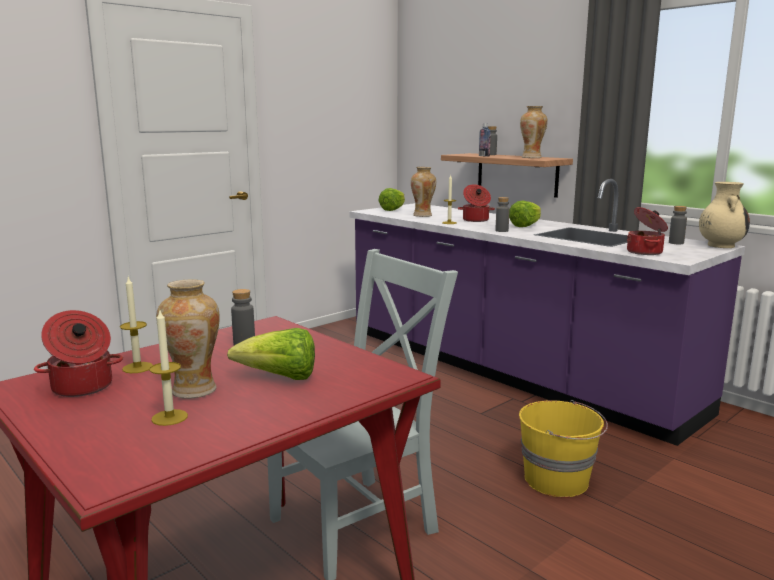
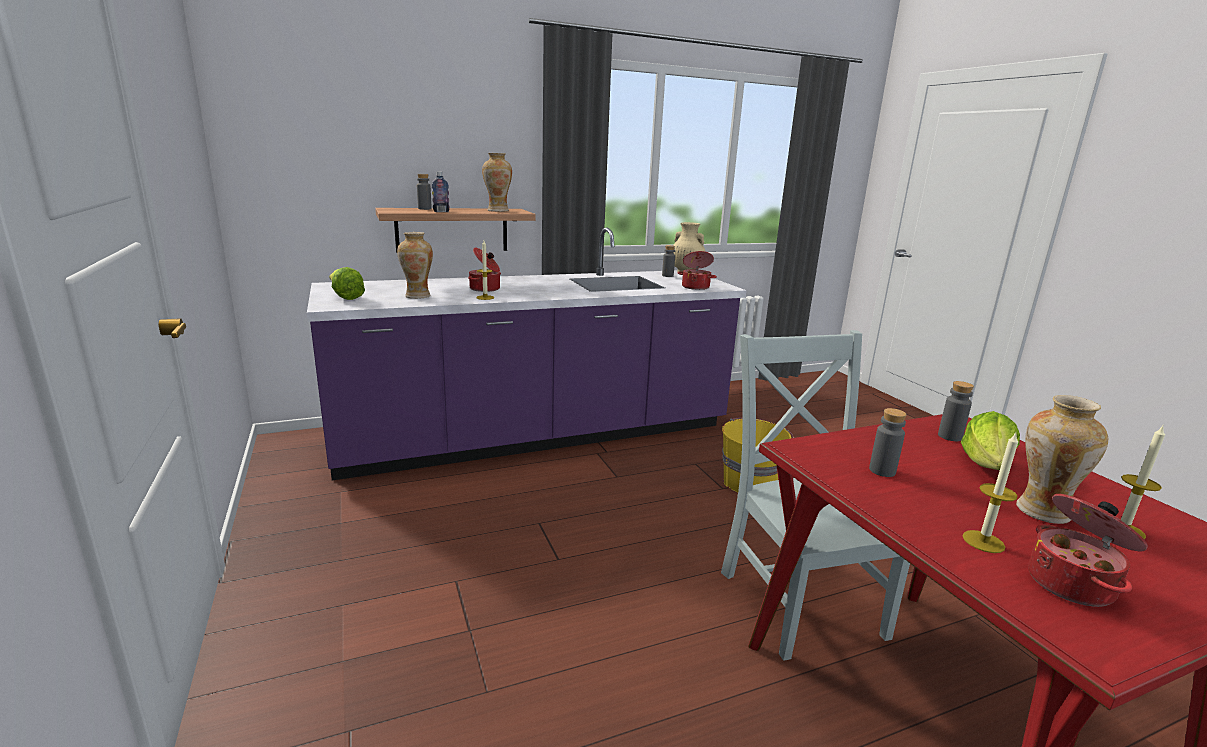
camera: 70 degrees left, 5 degrees up
(501, 231) = (559, 294): grey bottle -> grey bottle (949, 436)
(525, 226) = (544, 285): lettuce -> none

